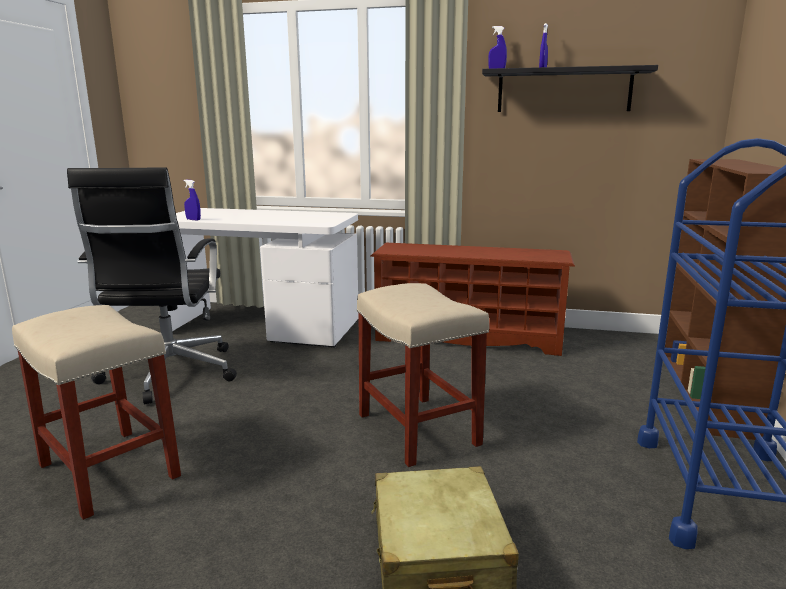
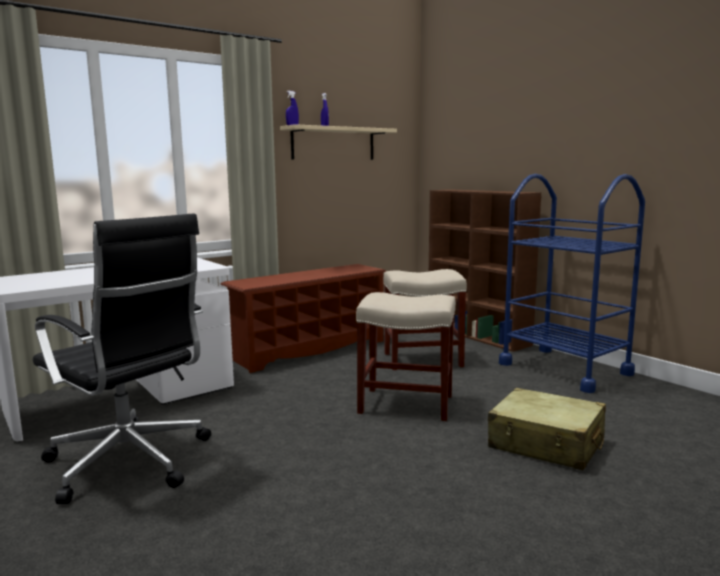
camera: 50 degrees left, 5 degrees down
(107, 470) = (278, 530): beige stool -> beige stool (421, 360)
(193, 220) = (56, 285): blue spray bottle -> none
(564, 90) = (333, 144): black shelf -> beige shelf

